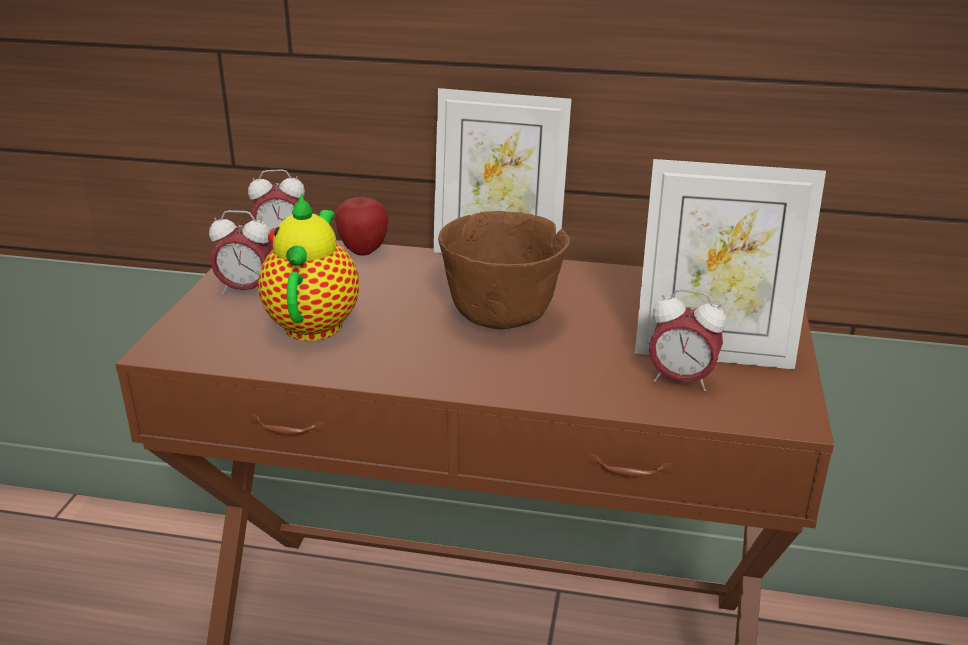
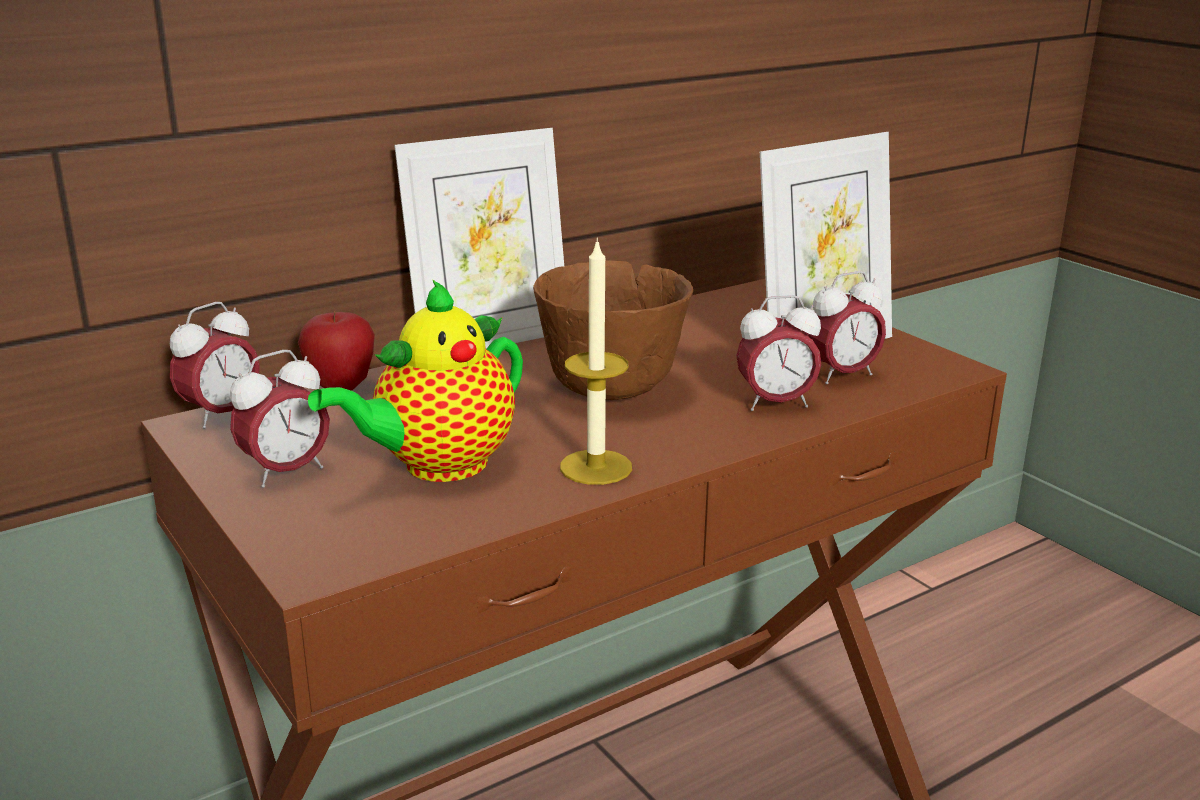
camera: 45 degrees left, 5 degrees down
(315, 322) = (437, 466): teapot -> teapot turned 90 degrees counterclockwise
(388, 364) = (596, 467): none -> candle
(584, 378) = (775, 404): none -> alarm clock

